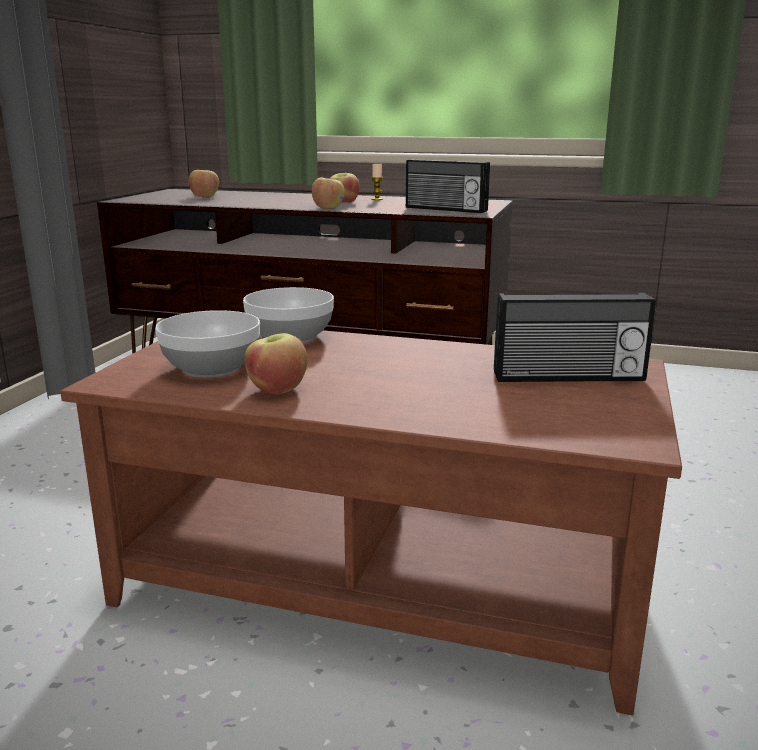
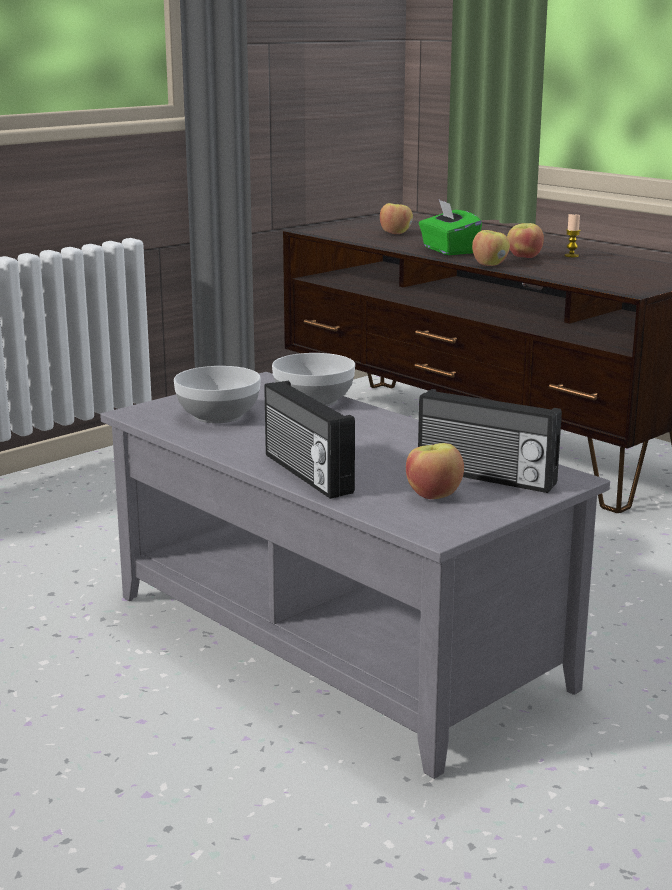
camera: 30 degrees right, 0 degrees up
(274, 203) = (448, 250): none -> green tissue box
(276, 389) = (240, 441): apple -> apple (433, 494)
(381, 581) = (339, 639): brown coffee table -> grey coffee table
(445, 209) = (613, 280): radio -> radio (305, 474)

